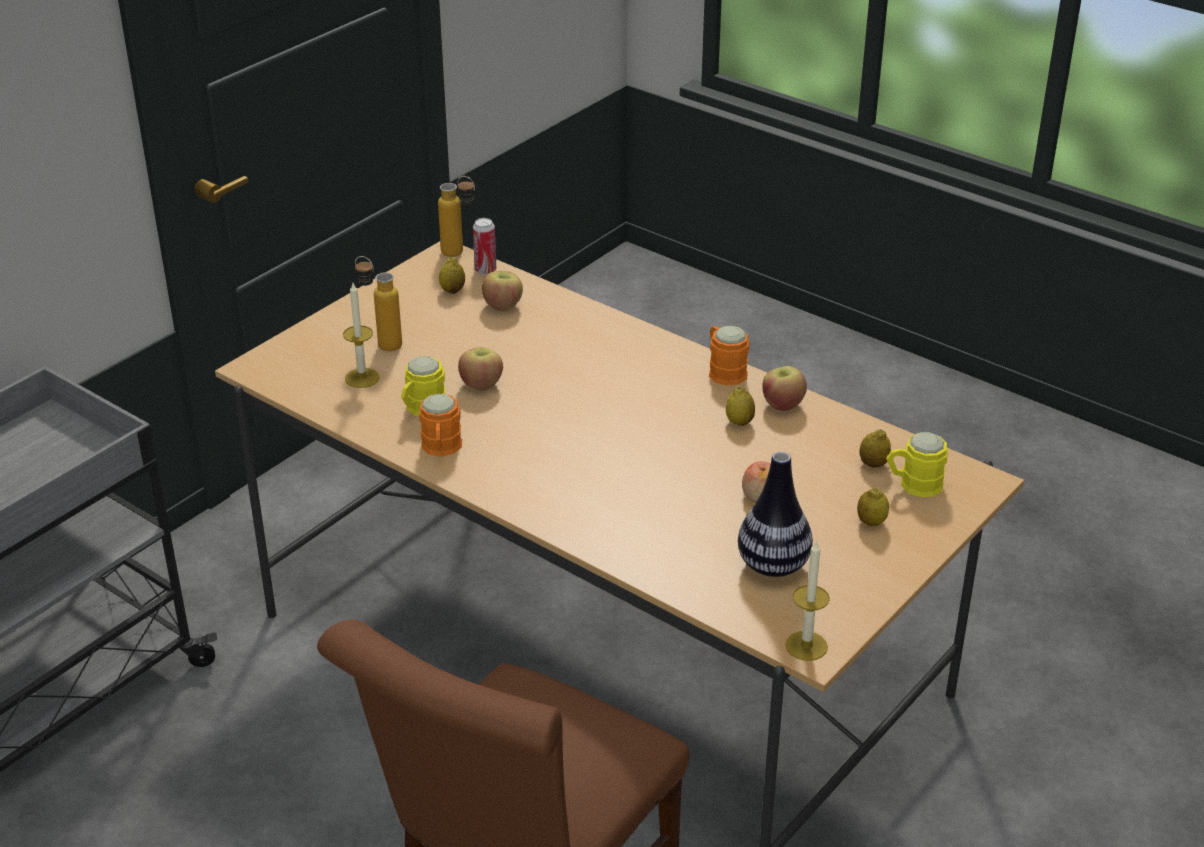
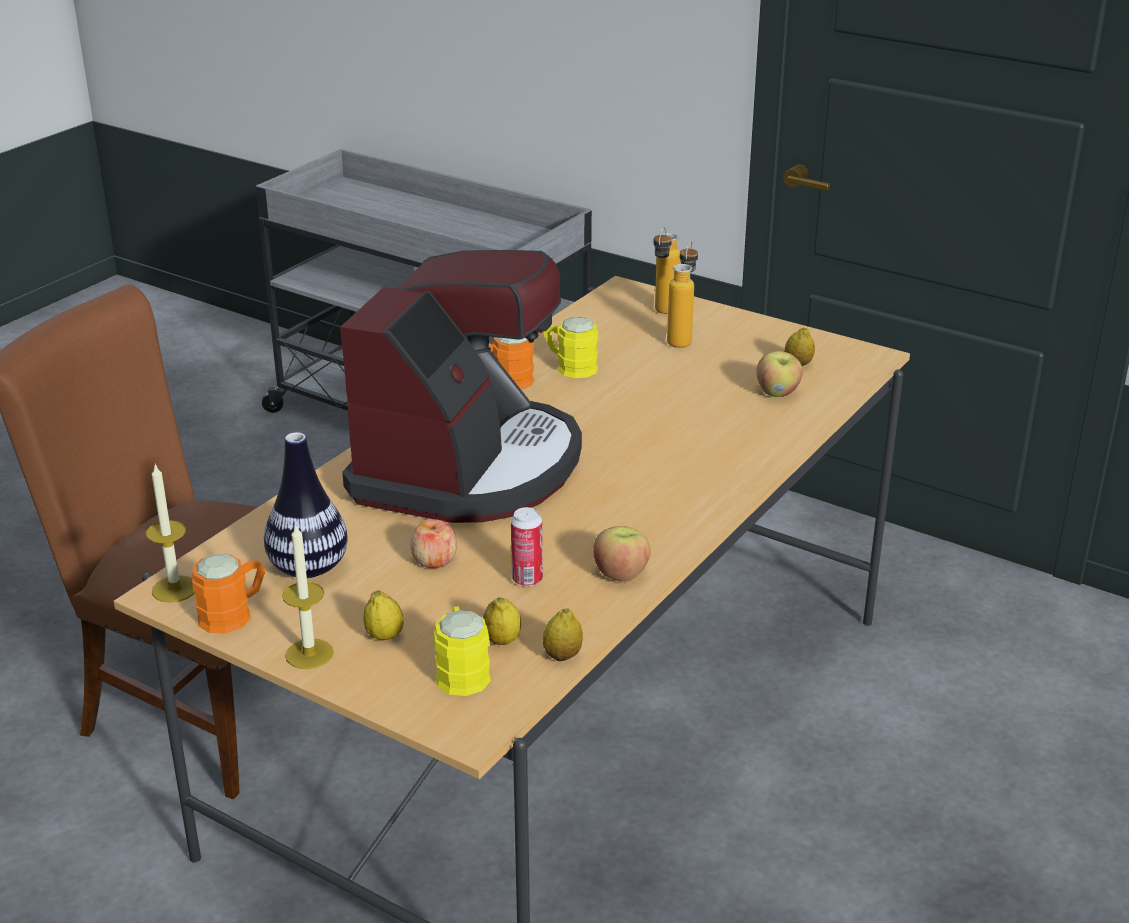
camera: 85 degrees right, 5 degrees down
(362, 378) = (617, 335): candle -> candle (309, 654)
(460, 254) = (877, 363): bottle -> bottle (663, 313)
(481, 384) = (620, 392): apple -> none
(485, 270) = (849, 378): can -> can (527, 579)
(607, 474) = (468, 467): none -> coffee machine
(724, 370) = (687, 532): orange mug -> orange mug (234, 614)
(739, 422) = (578, 544): lemon -> lemon (562, 656)

